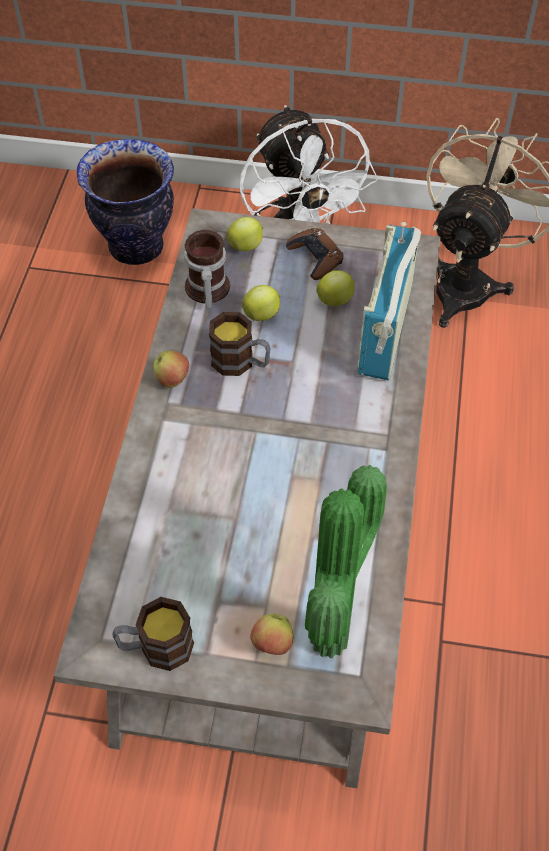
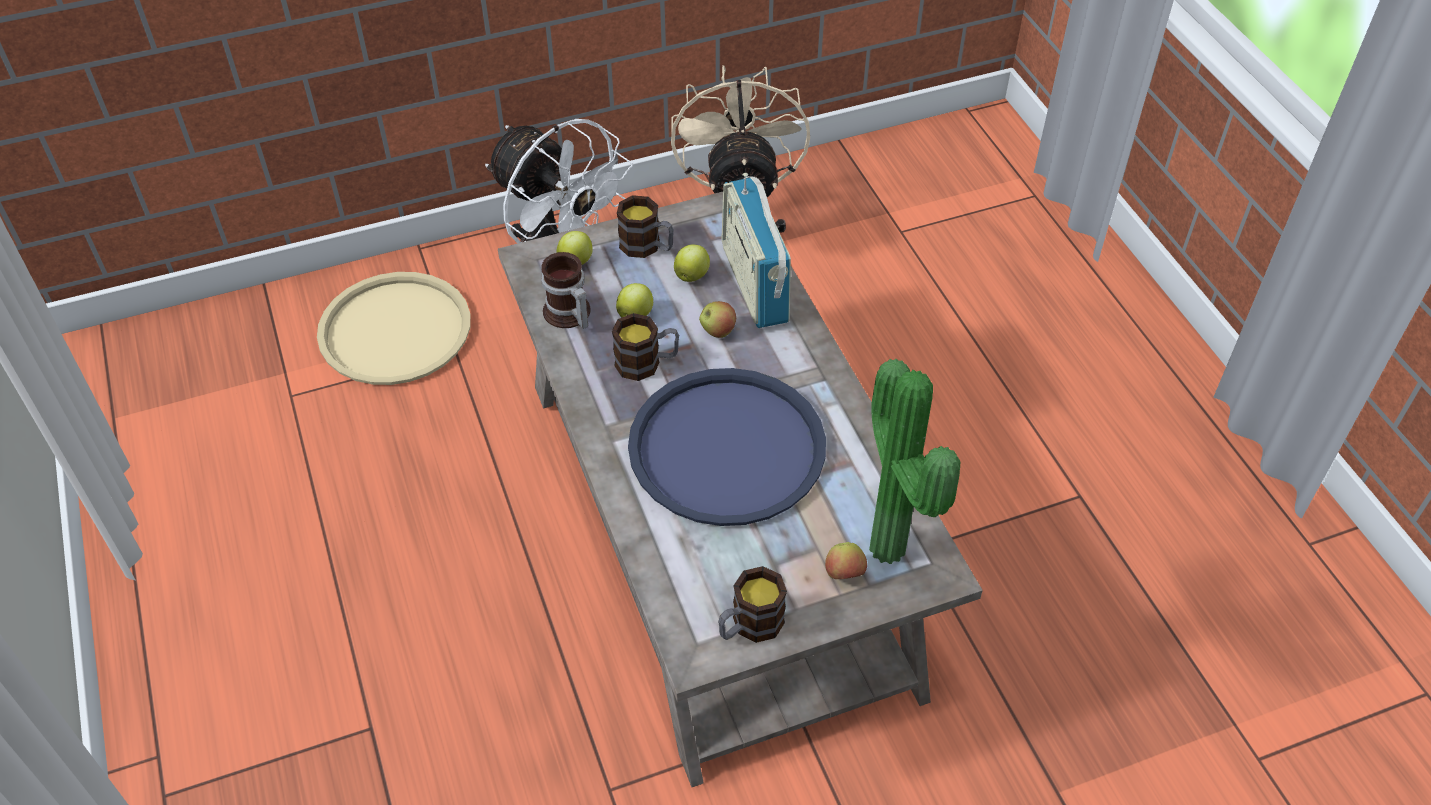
camera: 30 degrees left, 5 degrees down
(137, 247) = (395, 330): vase -> beige tray
(172, 380) = (595, 404): apple -> apple (717, 331)
(254, 472) = (727, 448): none -> blue tray
(315, 258) = (647, 247): brown game controller -> mug

